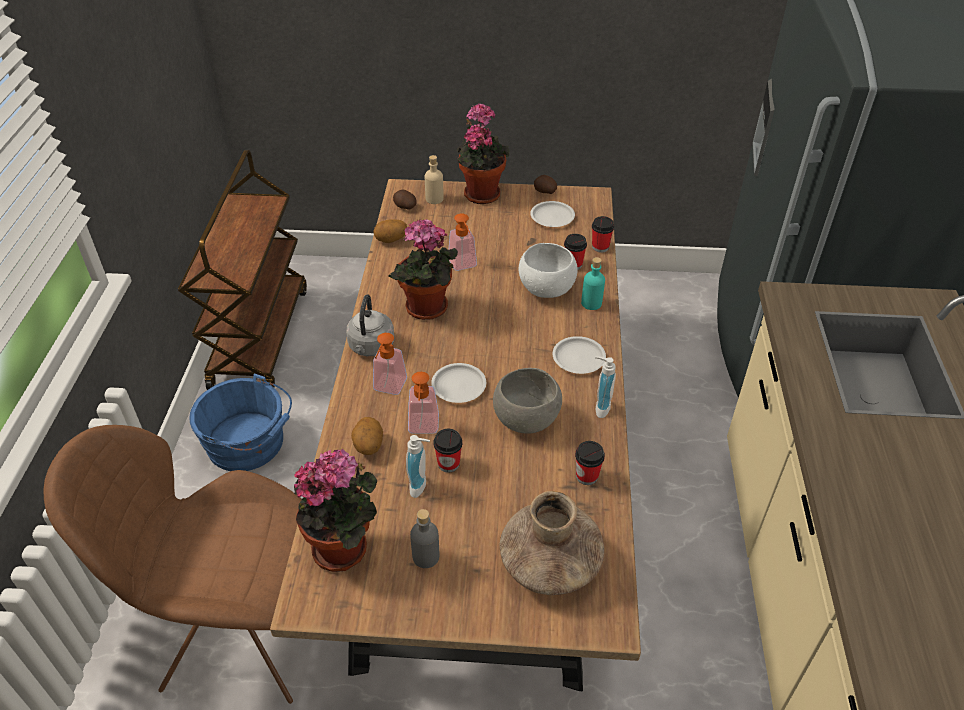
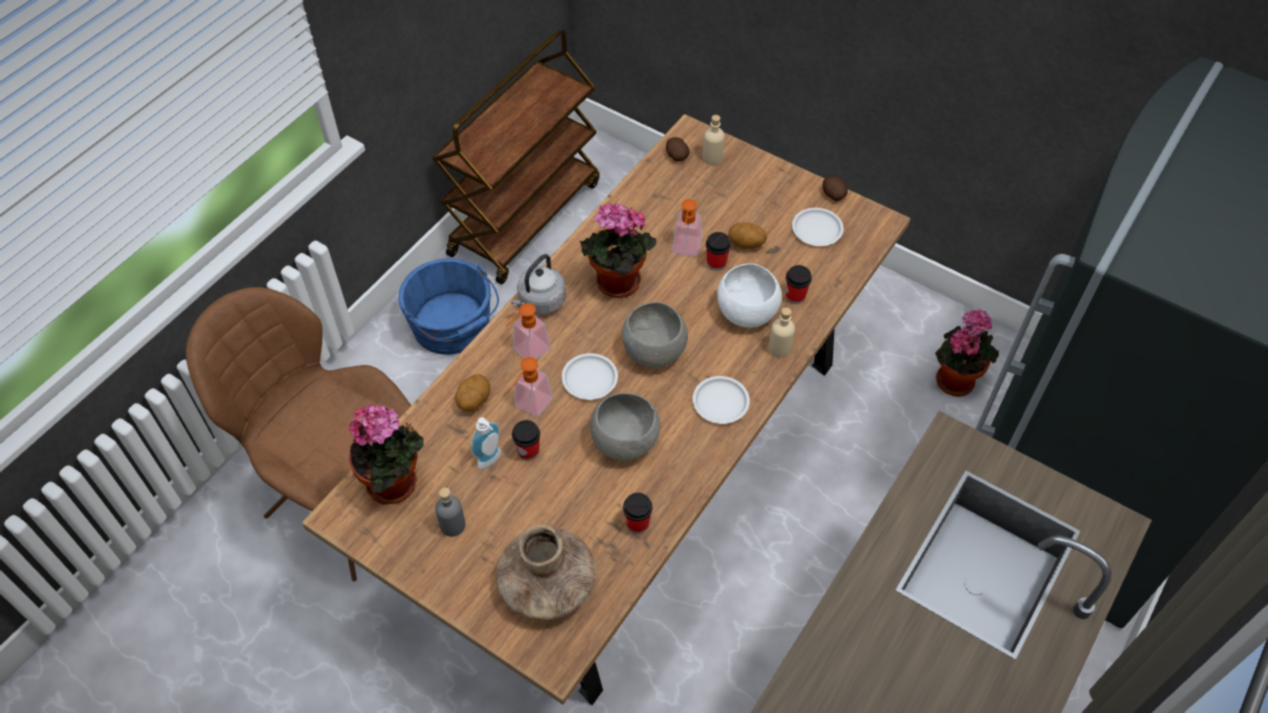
camera: 30 degrees right, 10 degrees up
(391, 240) = (636, 191): potato -> potato (746, 245)
(481, 193) = (765, 169): potted plant -> potted plant (955, 378)
(496, 345) = (653, 352): none -> grey bowl
(591, 303) = (779, 348): turquoise bottle -> beige bottle
(599, 407) = (701, 462): soap dispenser -> none
(600, 247) = (839, 287): cup -> cup (716, 263)

